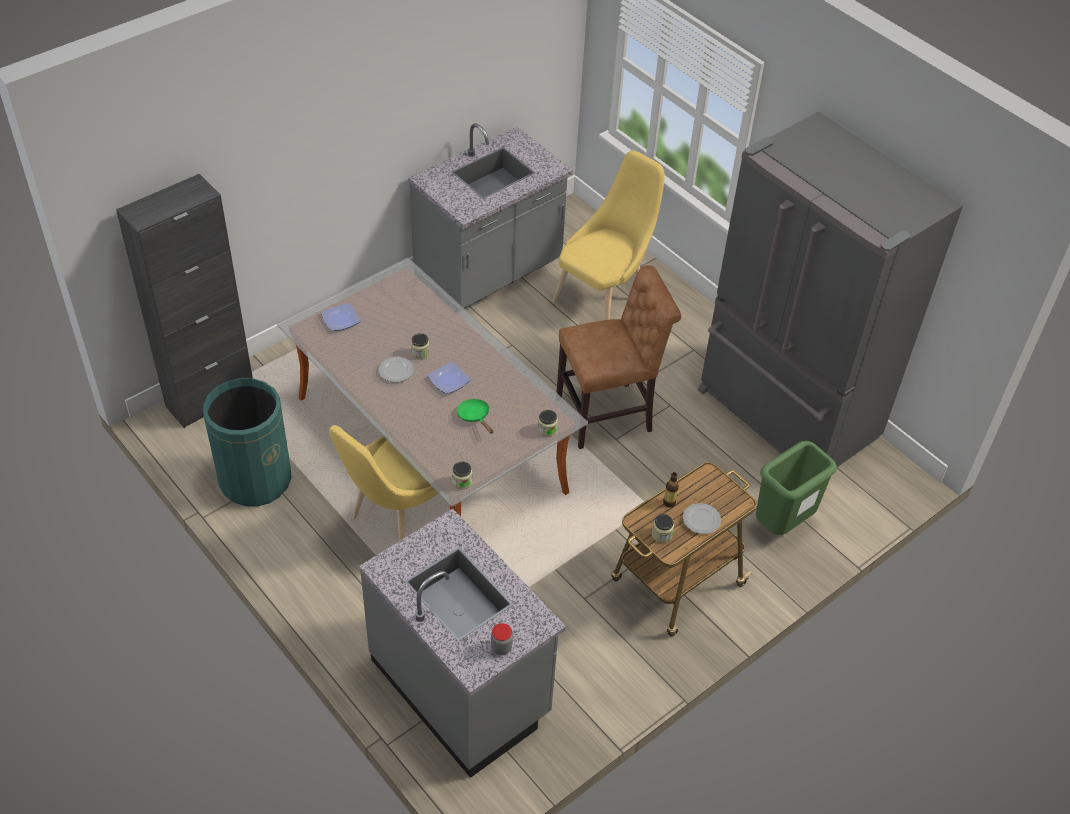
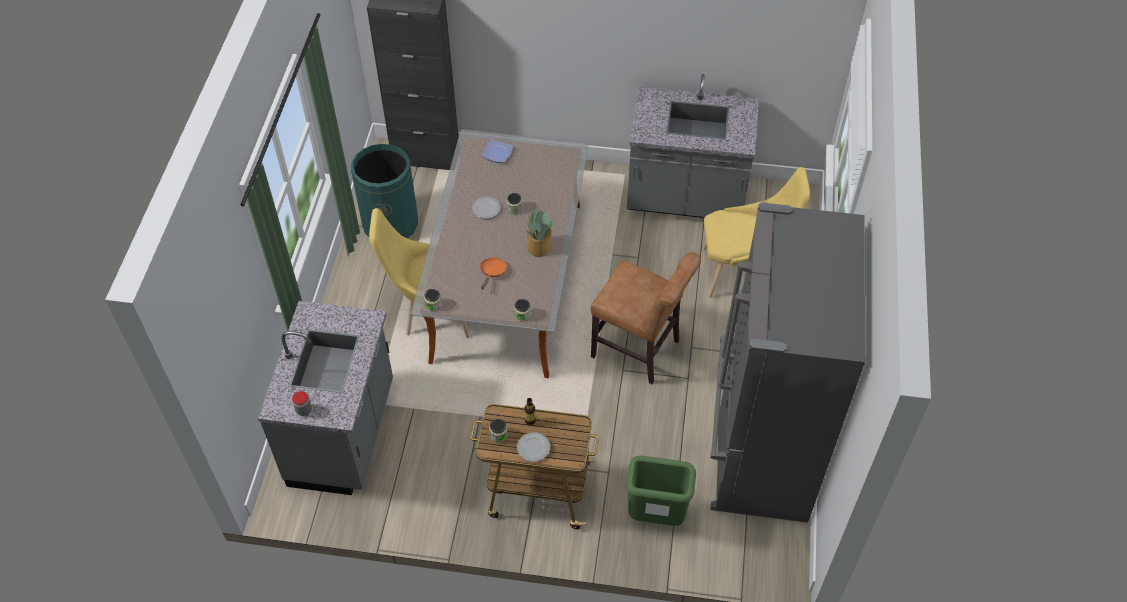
camera: 50 degrees right, 5 degrees up
(448, 380) = (507, 238): plate -> none
(475, 416) = (492, 272): green frying pan -> orange frying pan
(485, 368) = (539, 247): none -> potted plant

